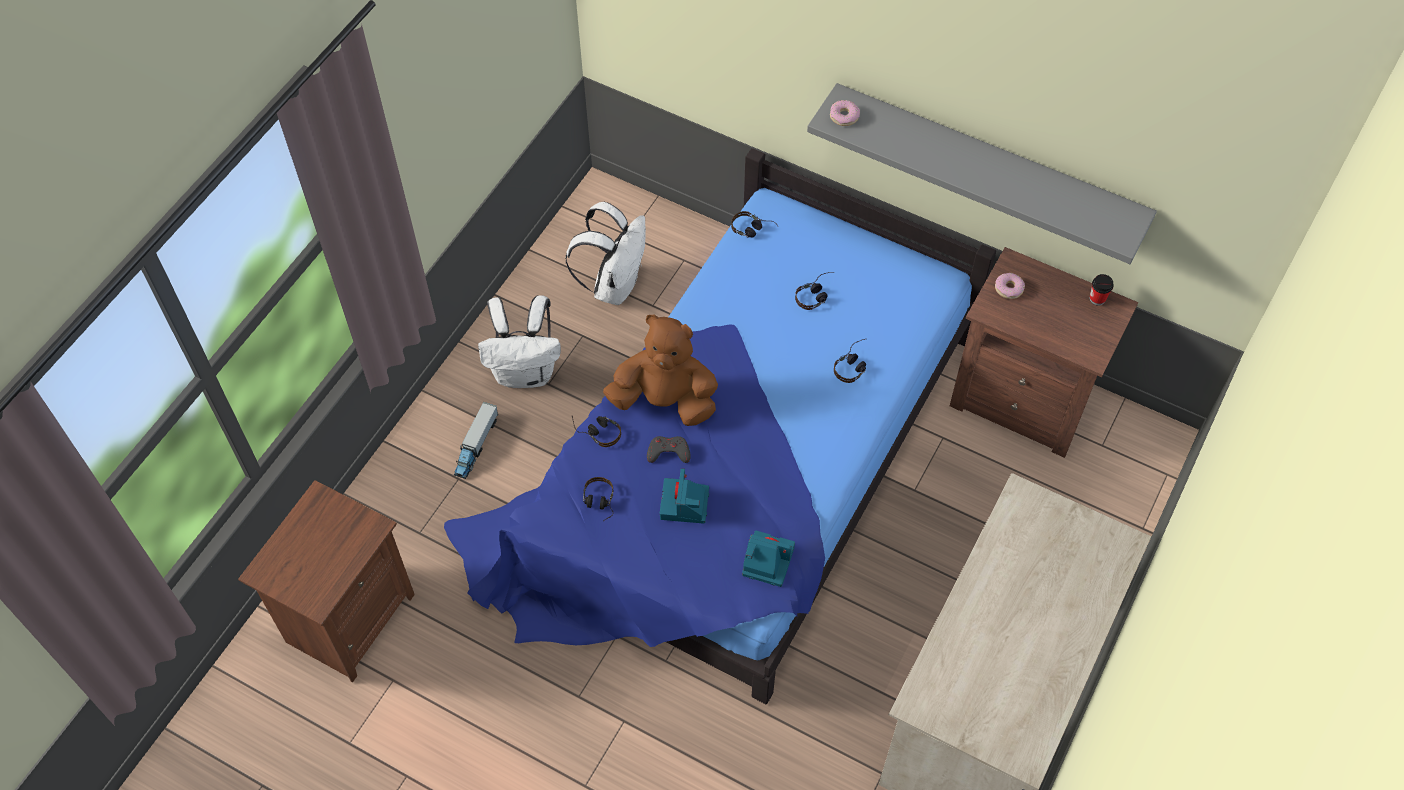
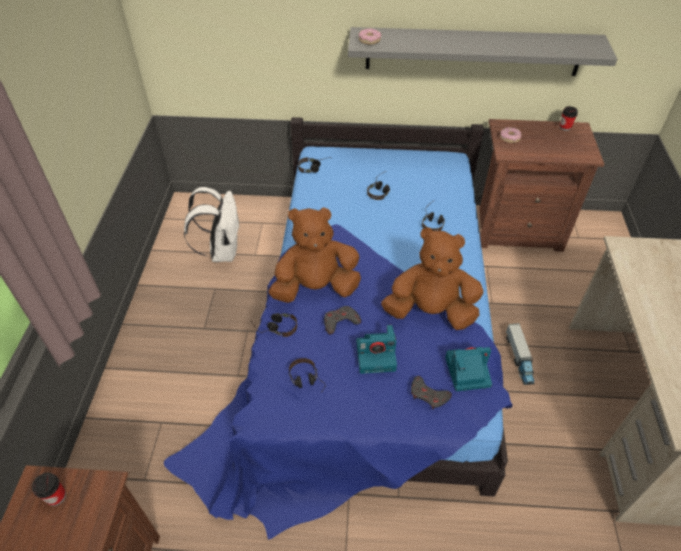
camera: 25 degrees left, 10 degrees down
(331, 519) = (56, 497): none -> cup
(476, 446) = (166, 392): toy truck -> toy truck (519, 358)
(526, 372) = (183, 326): white backpack -> none
(685, 505) = (376, 355): camera -> camera turned 75 degrees counterclockwise
(712, 568) = (428, 395): none -> grey game controller
(774, 479) = (430, 311): none -> brown plush toy

